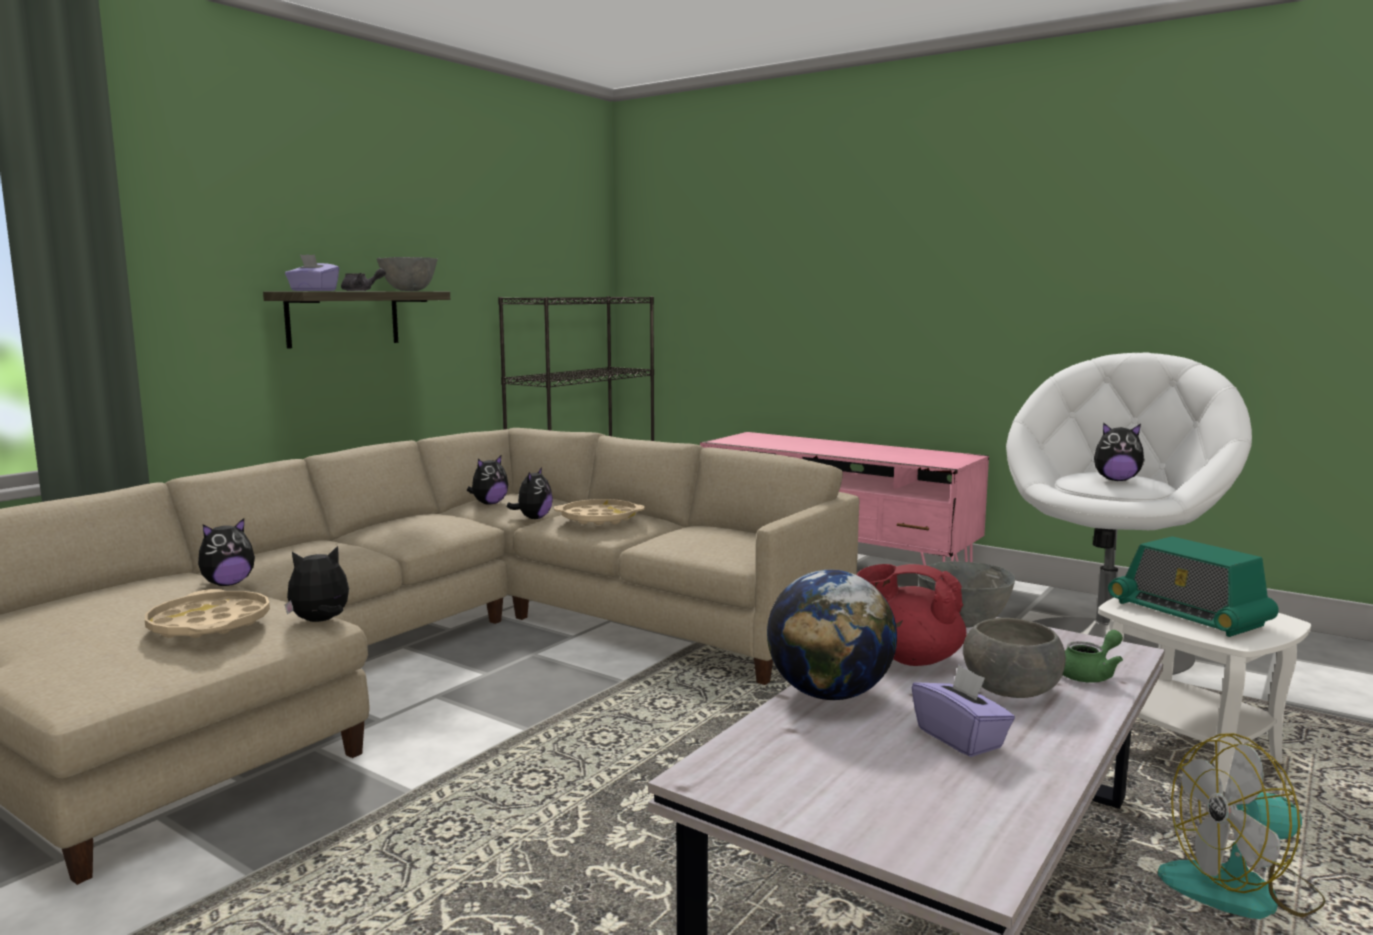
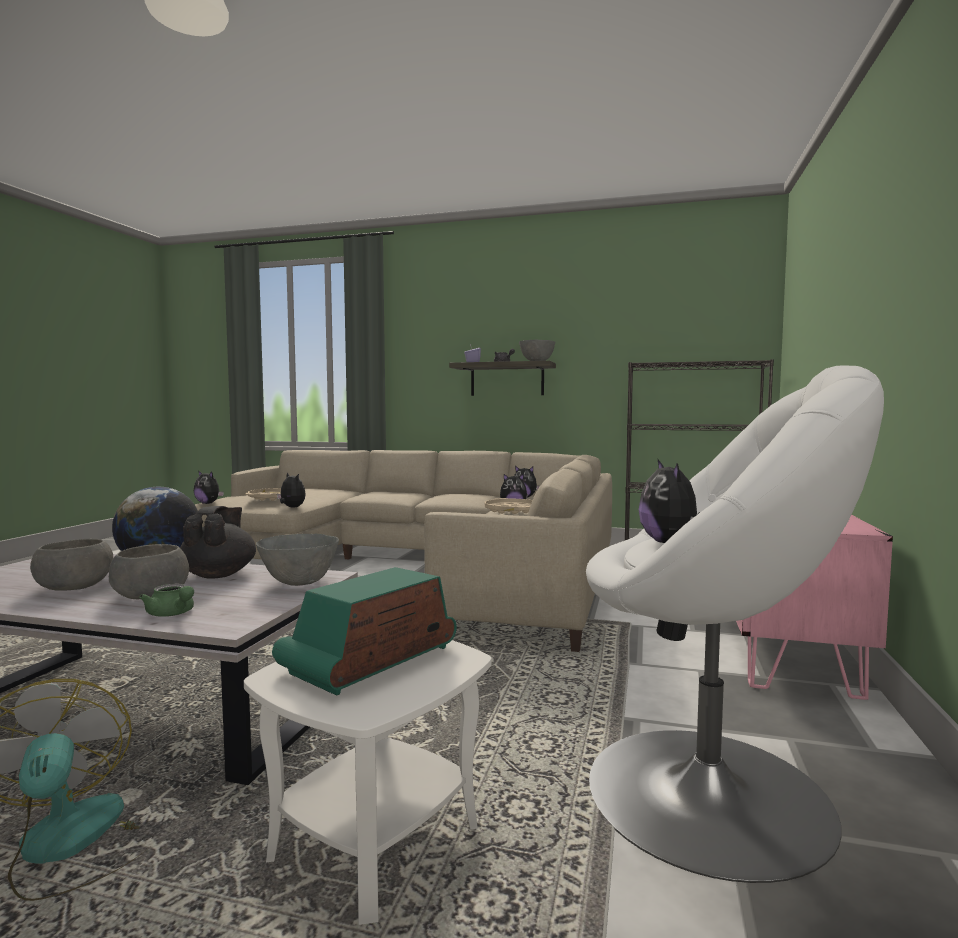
camera: 70 degrees right, 5 degrees down
(228, 584) = (339, 495): plush toy -> plush toy (208, 503)
(911, 658) = (219, 575): red teapot -> black teapot
(960, 738) = (74, 587): purple tissue box -> grey bowl

